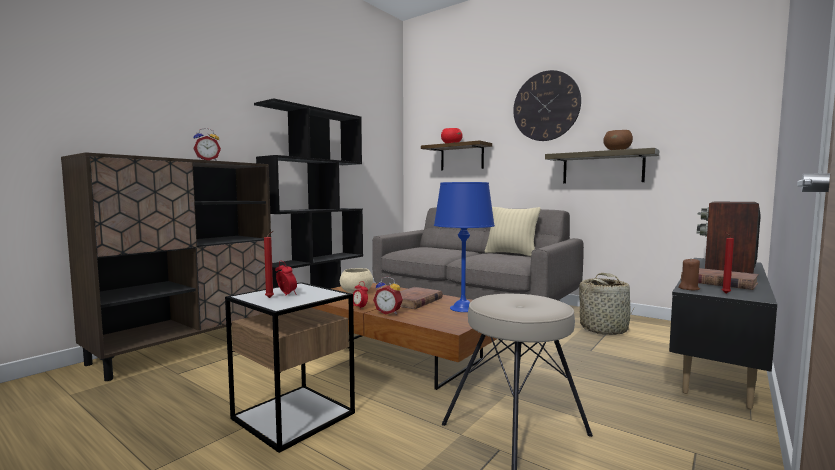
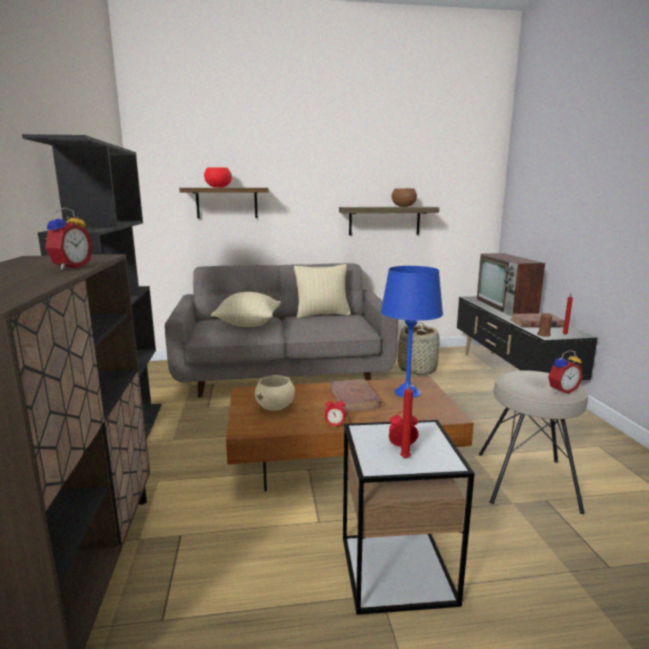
camera: 45 degrees left, 10 degrees up
(389, 312) = (372, 421): alarm clock -> alarm clock (561, 390)
(438, 250) = (248, 324): none -> beige pillow
(546, 106) = (329, 152): wall clock -> none

